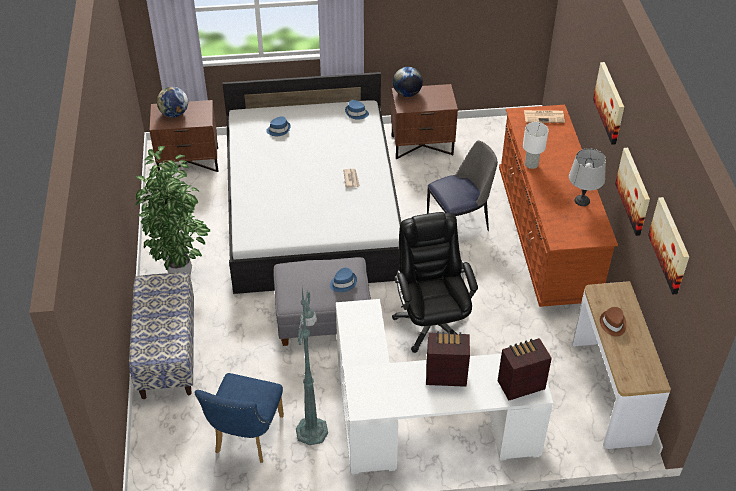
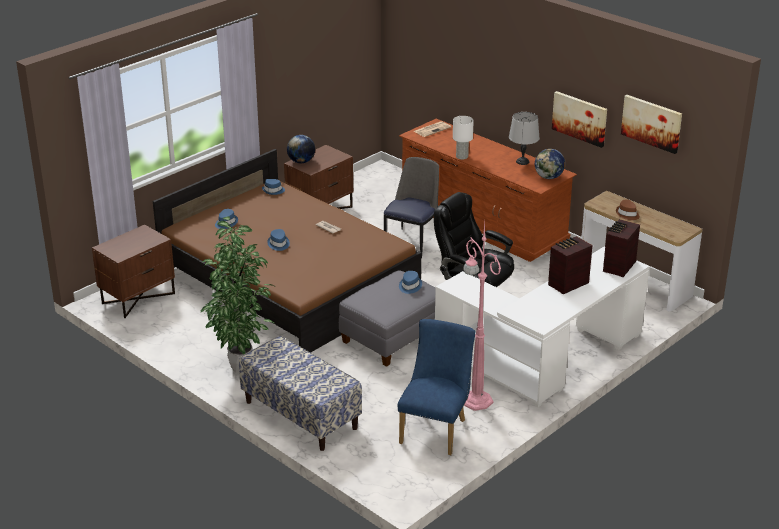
camera: 40 degrees left, 15 degrees down
(174, 114) = (124, 245): globe -> globe (549, 177)
(246, 438) = (436, 429): blue chair -> blue chair turned 135 degrees counterclockwise
(292, 174) = (278, 244): none -> blue hat
(311, 208) = (288, 281): white bed -> brown bed
(312, 429) = (476, 399): green floor lamp -> pink floor lamp
(610, 102) = (512, 73): picture -> none

